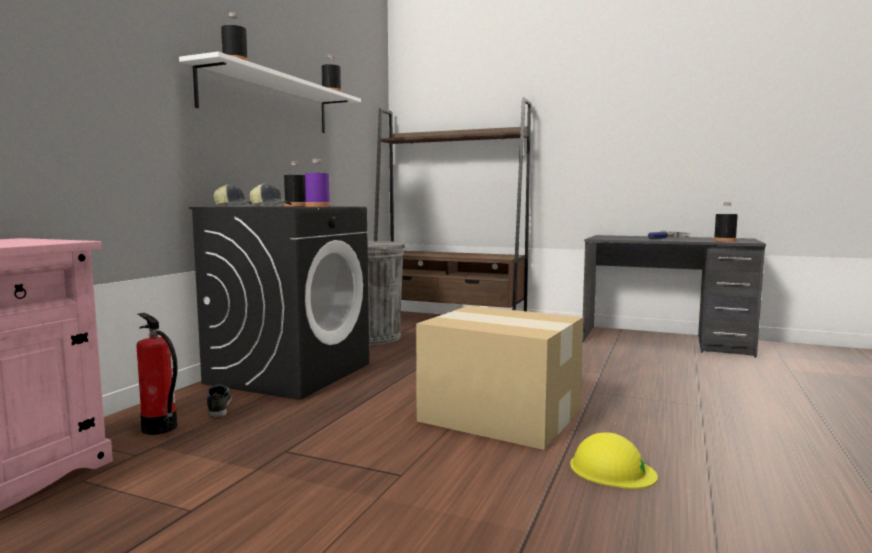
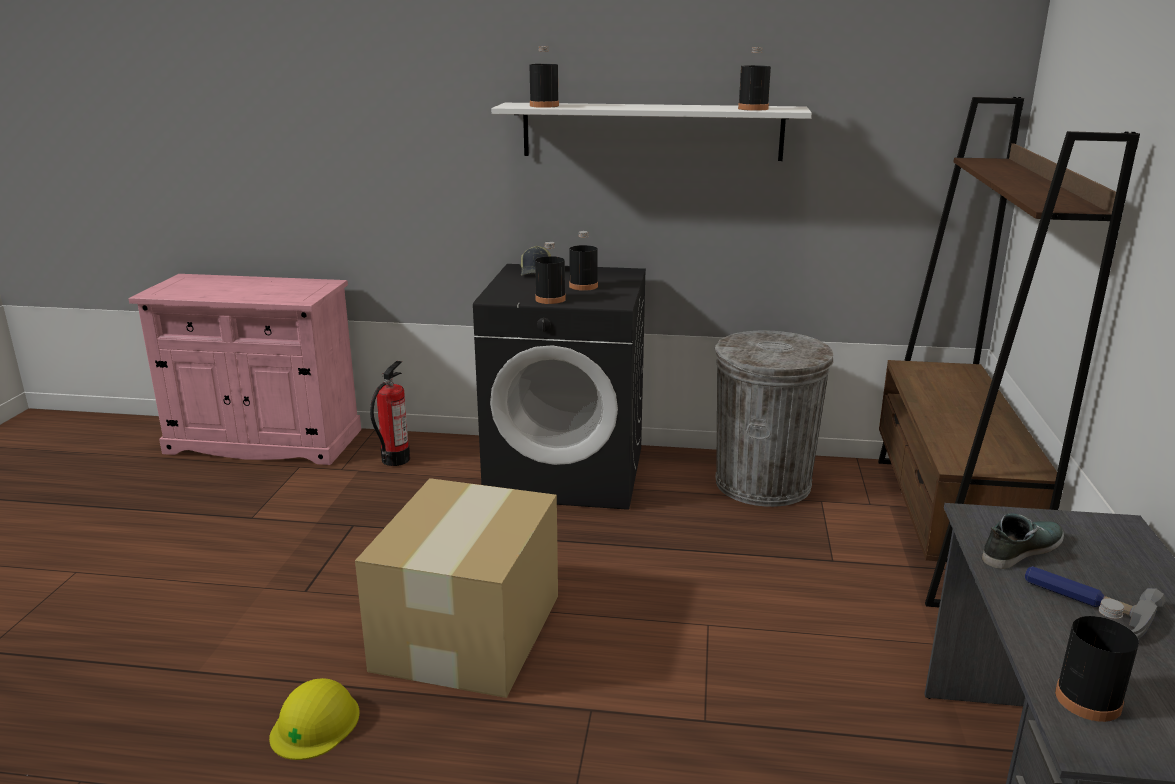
camera: 75 degrees right, 15 degrees up
(218, 406) = (451, 467): shoe -> shoe (1020, 549)
(271, 206) = (508, 289): cap -> none
(317, 206) = (550, 299): purple bottle -> black bottle

